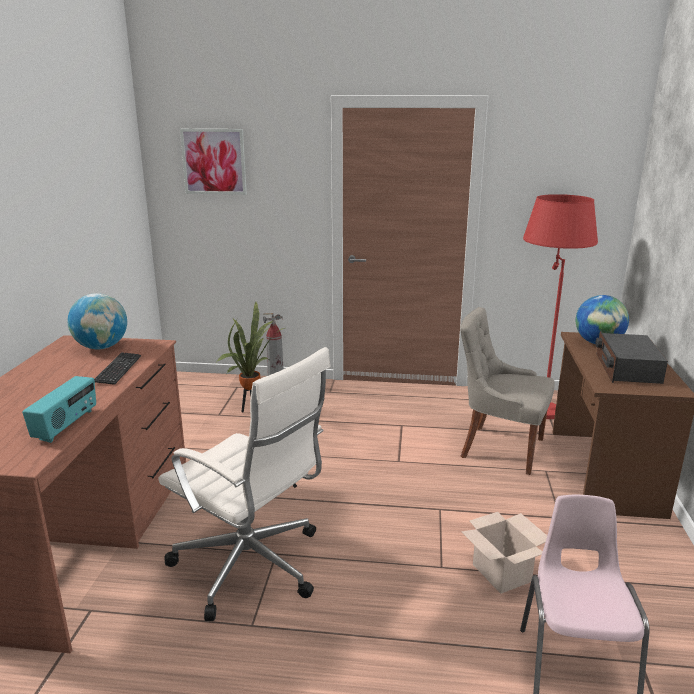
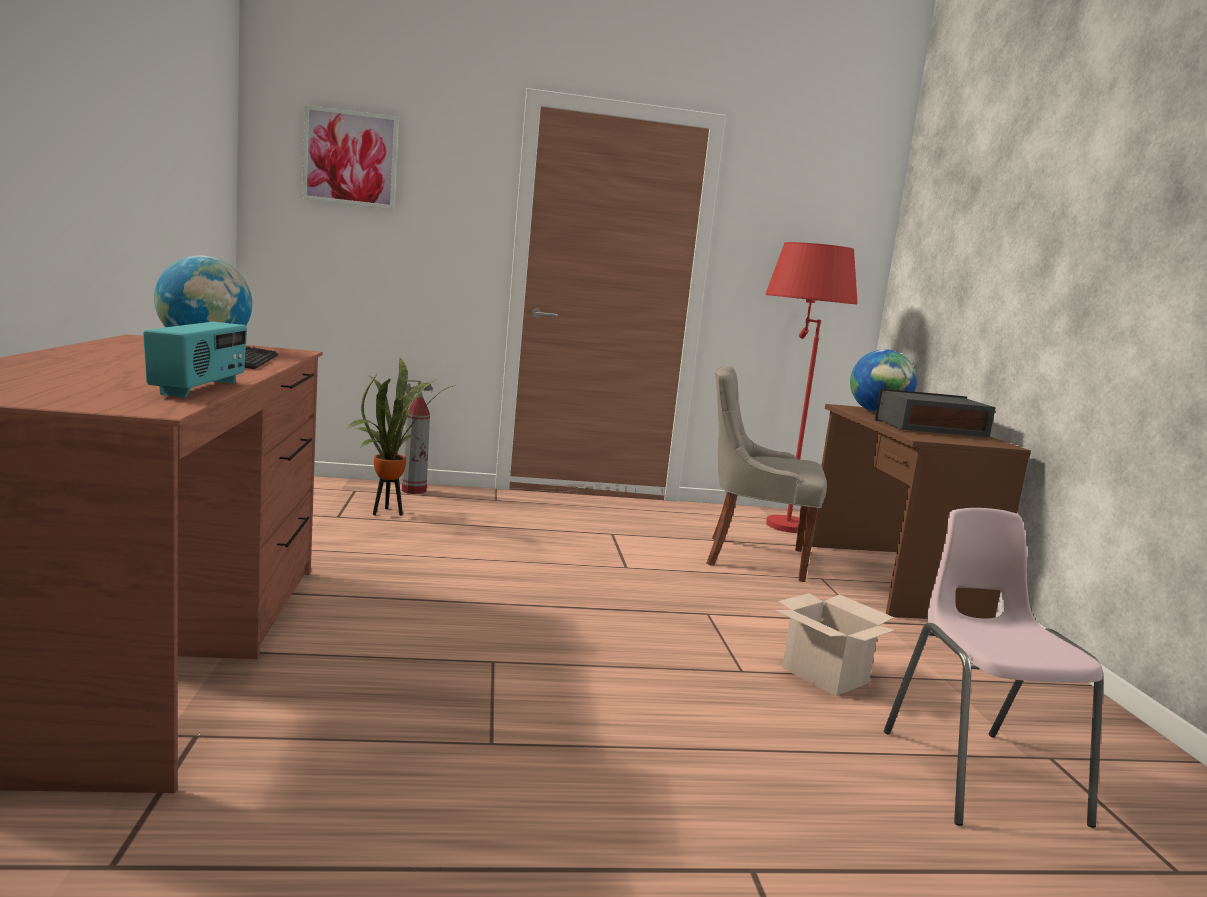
camera: 15 degrees left, 10 degrees down
(251, 566) = (460, 676): white office chair -> none
(627, 369) = (930, 429): radio -> radio turned 90 degrees clockwise

